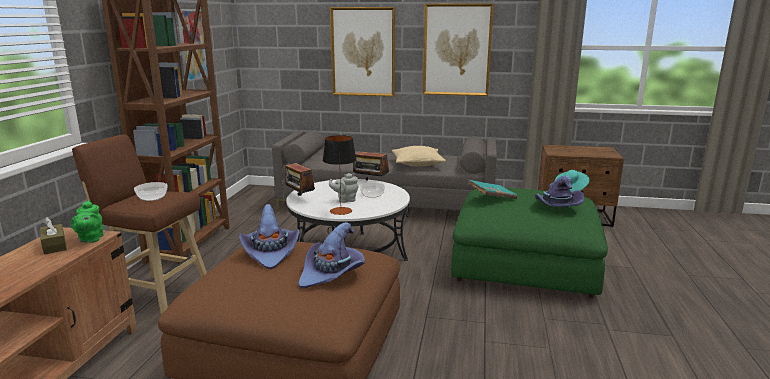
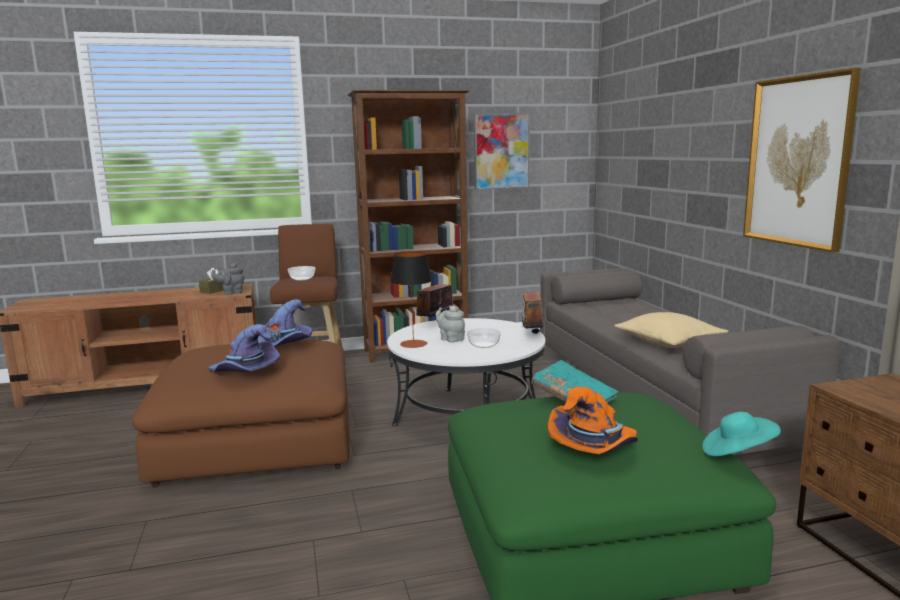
camera: 65 degrees right, 5 degrees down
(90, 239) = (231, 293): green teapot -> grey teapot
(363, 52) = (689, 164): picture -> none
(556, 206) = (594, 447): purple hat -> orange hat

